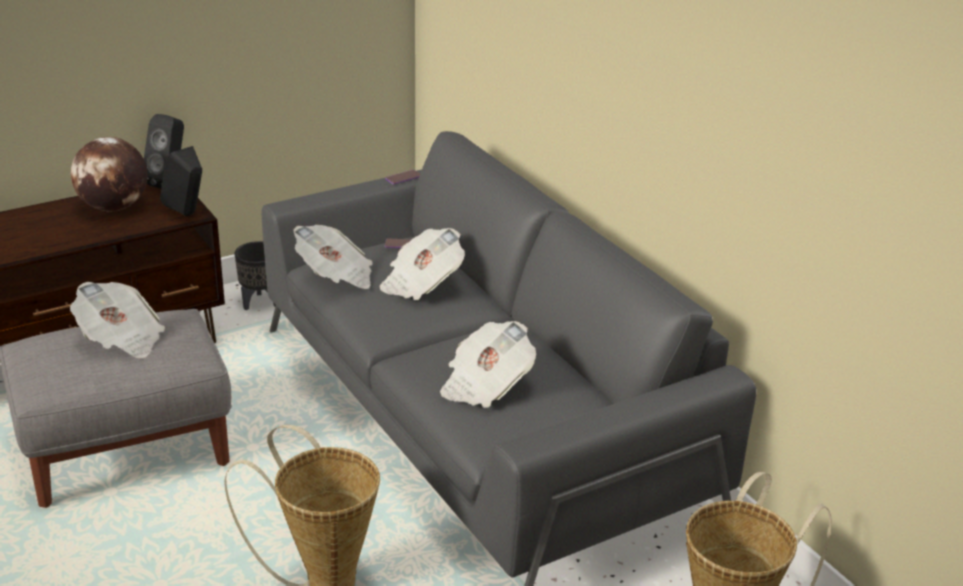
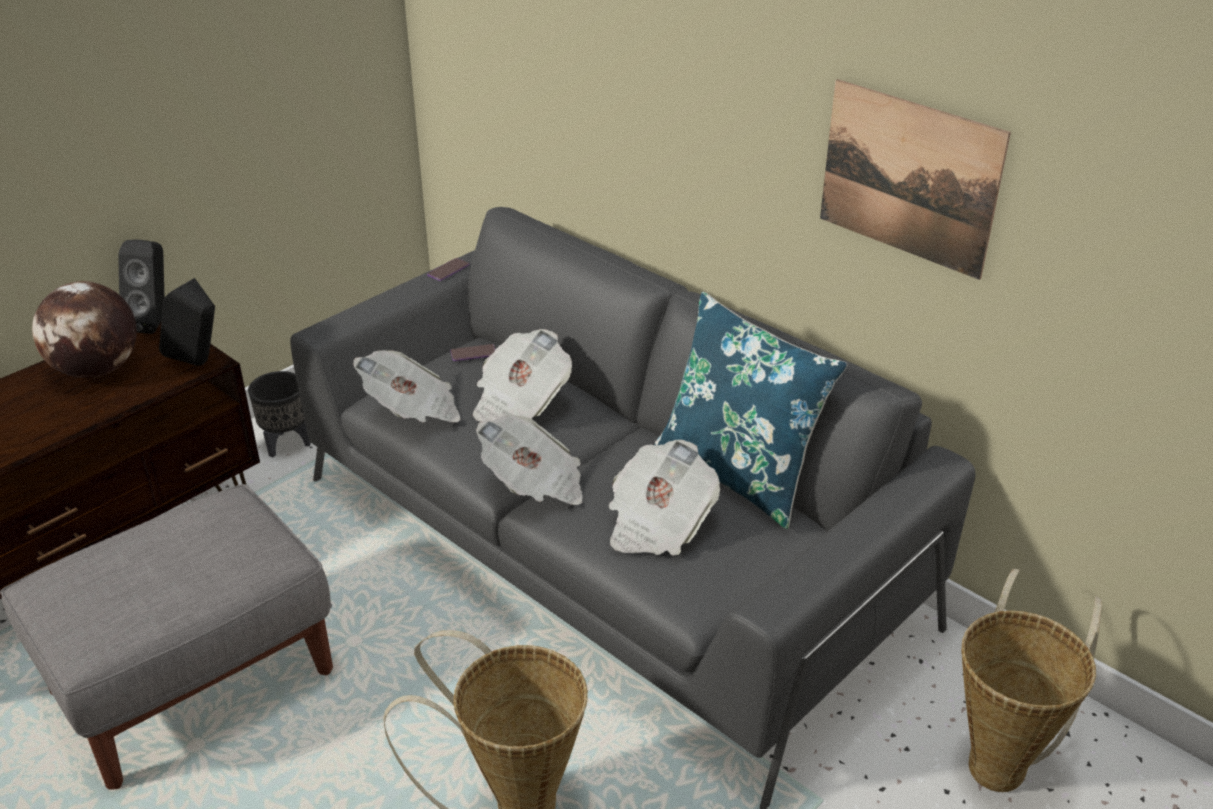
camera: 15 degrees left, 5 degrees up
(121, 339) = (169, 550): newspaper -> newspaper (534, 484)
(570, 363) = (738, 473): none -> blue pillow
(721, 133) = (908, 178): none -> picture

